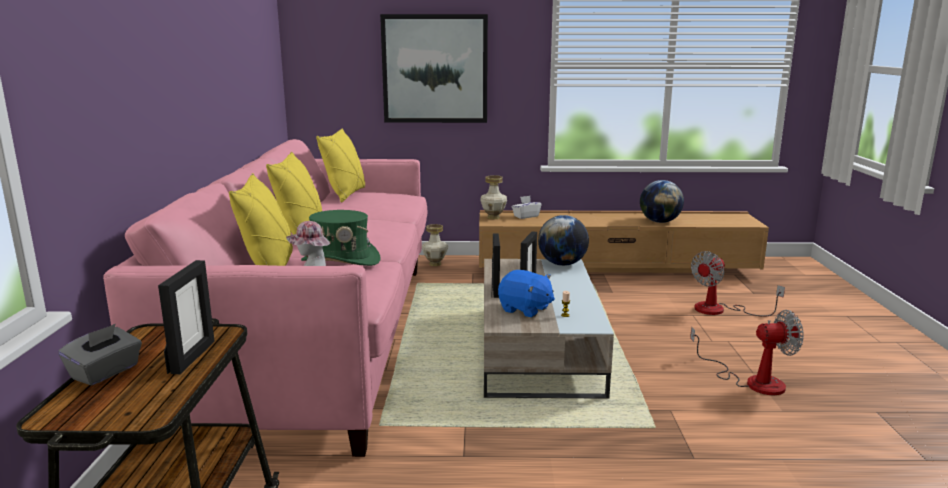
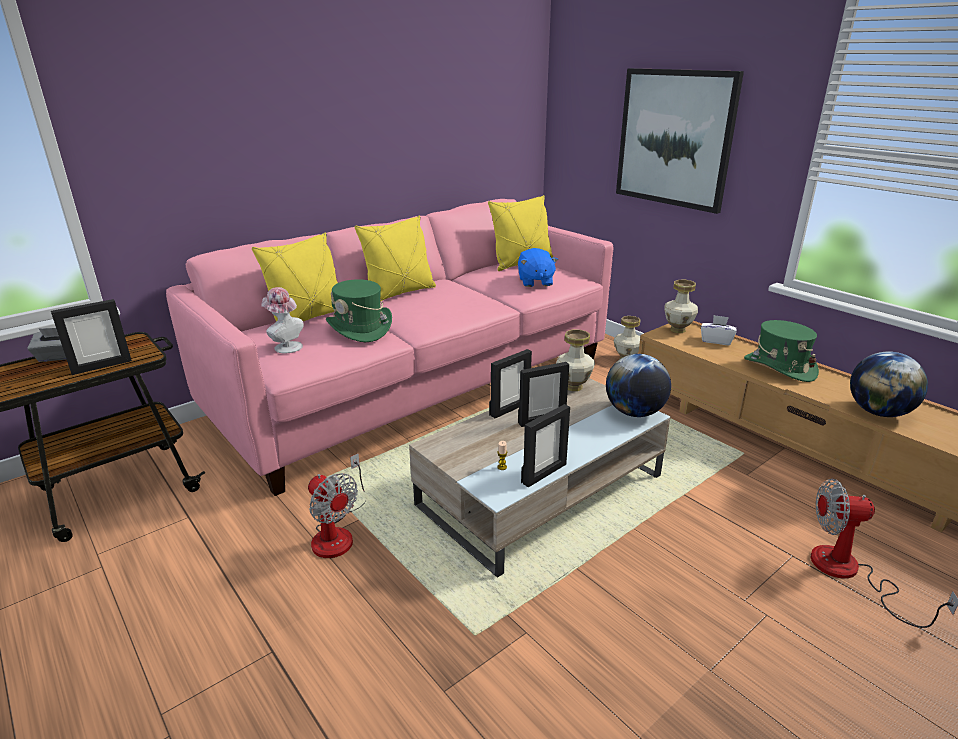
camera: 50 degrees right, 10 degrees up
(501, 265) = (573, 386): none -> vase
(525, 309) = (485, 442): blue plush toy -> blue plush toy (535, 282)
(583, 218) = (779, 367): none -> green hat
(591, 307) = (544, 473): none -> picture frame
(752, 381) = (684, 678): fan -> fan (337, 532)

